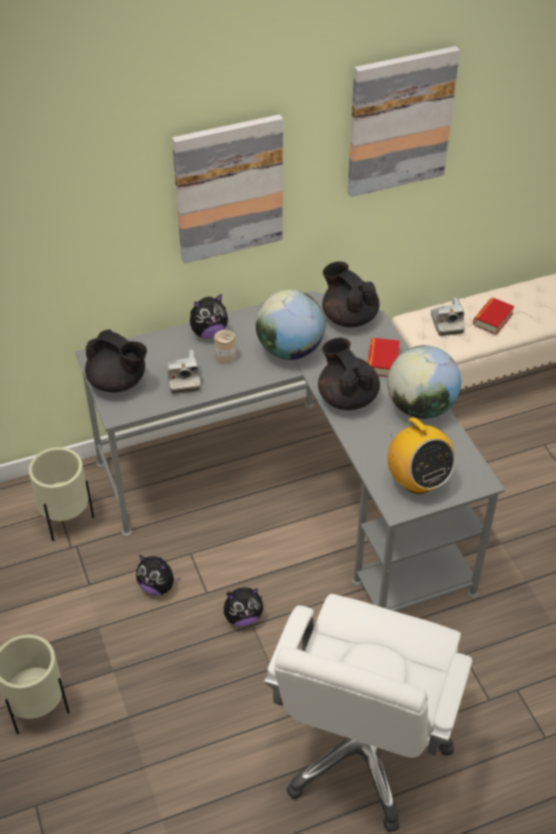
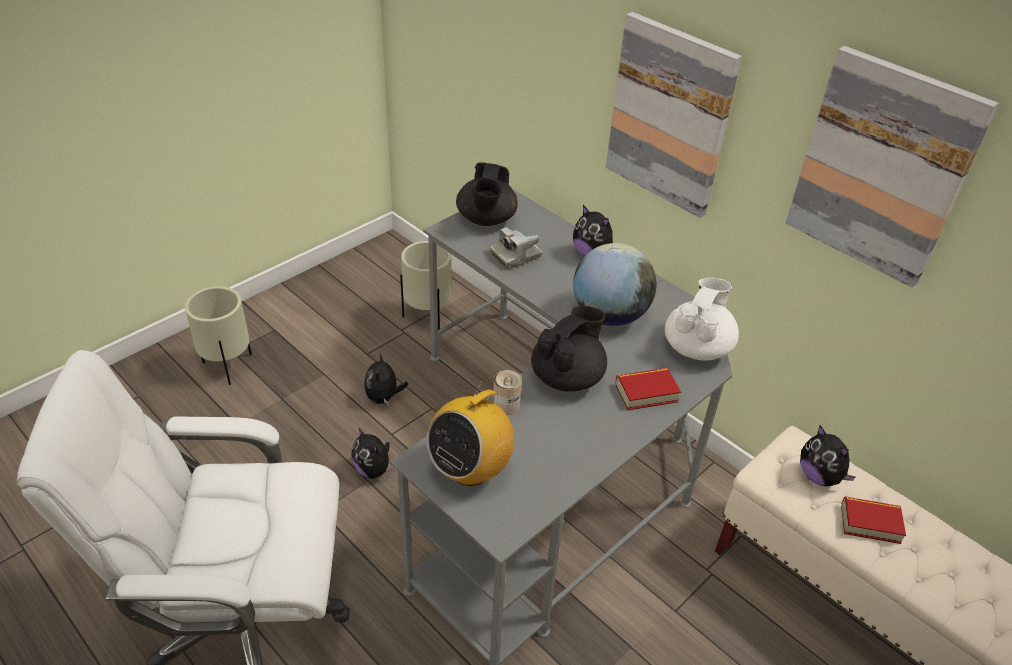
camera: 65 degrees right, 5 degrees down
(225, 356) = (566, 274): can -> can (506, 405)
(349, 317) = (697, 347): black teapot -> white teapot
(420, 407) = (593, 444): globe -> none
(446, 324) = (819, 476): camera -> plush toy

